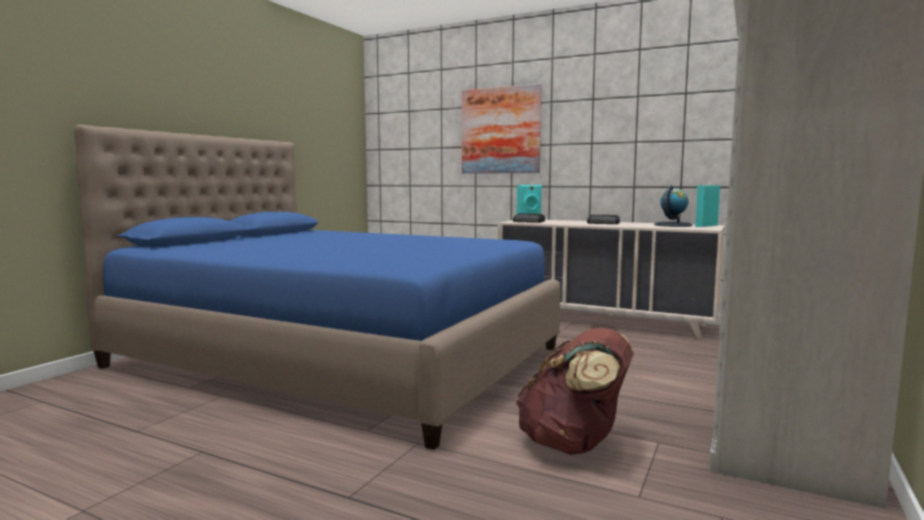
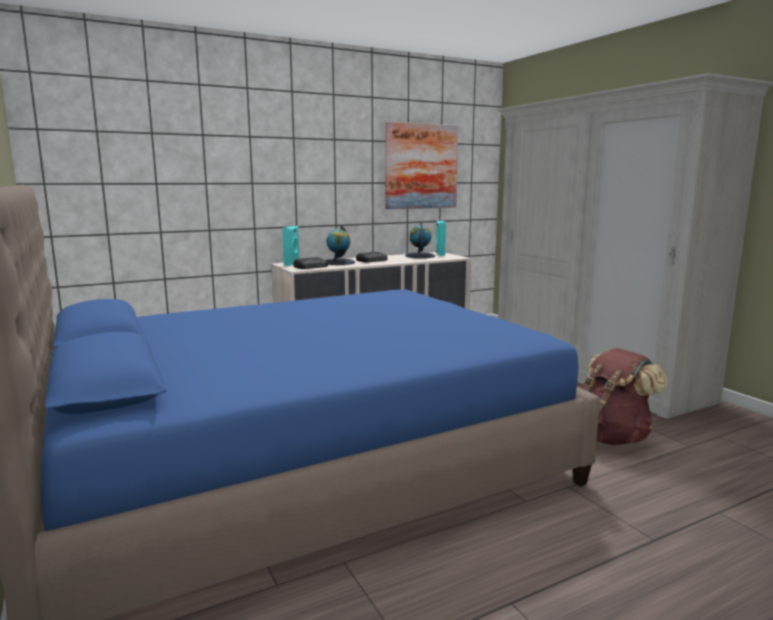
camera: 55 degrees left, 5 degrees up
(500, 130) = (239, 166): picture -> picture (421, 166)
(567, 222) = (339, 262): none -> globe

